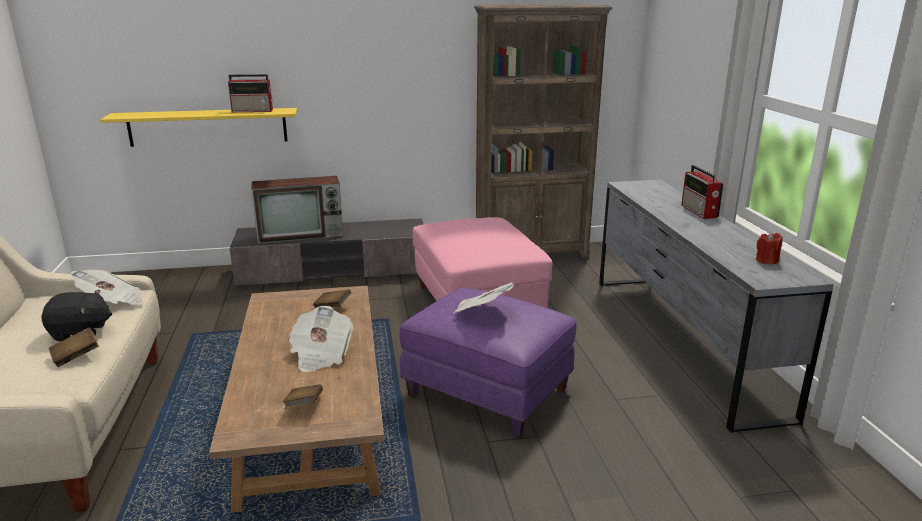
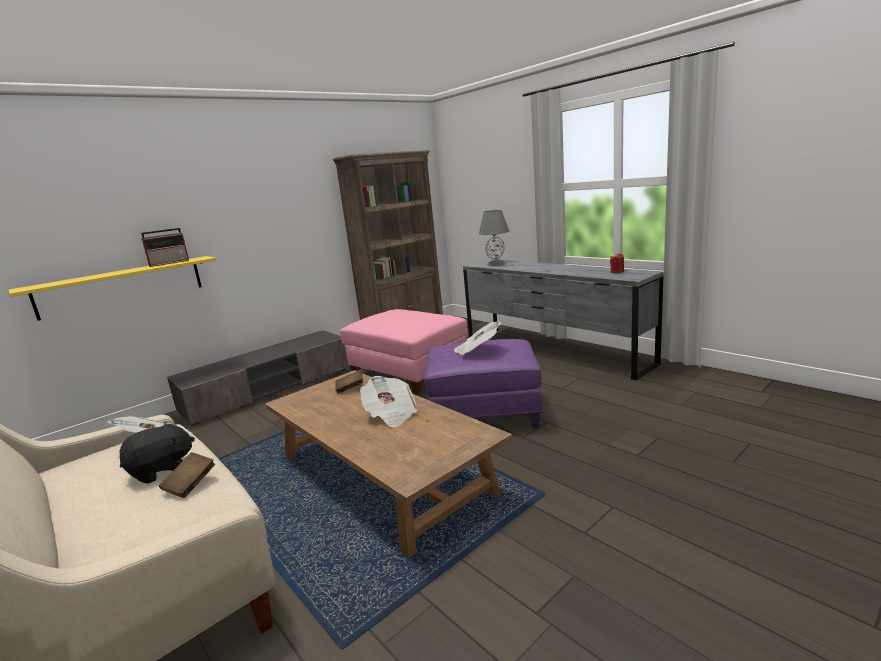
camera: 30 degrees left, 5 degrees down
(302, 234) = (238, 363): television -> none
(304, 406) = (430, 443): brown book -> none
(648, 192) = (496, 264): none -> grey table lamp
(699, 211) = (541, 264): radio -> none

